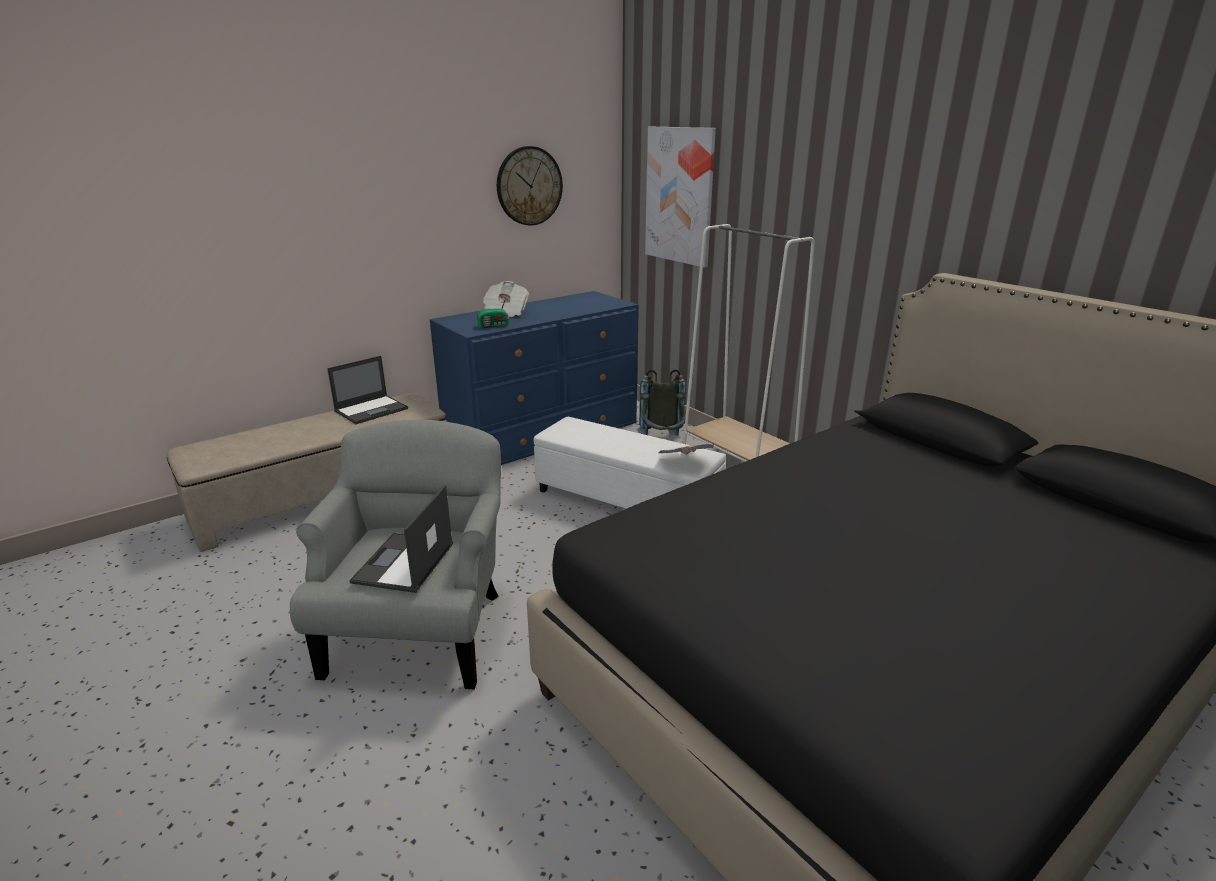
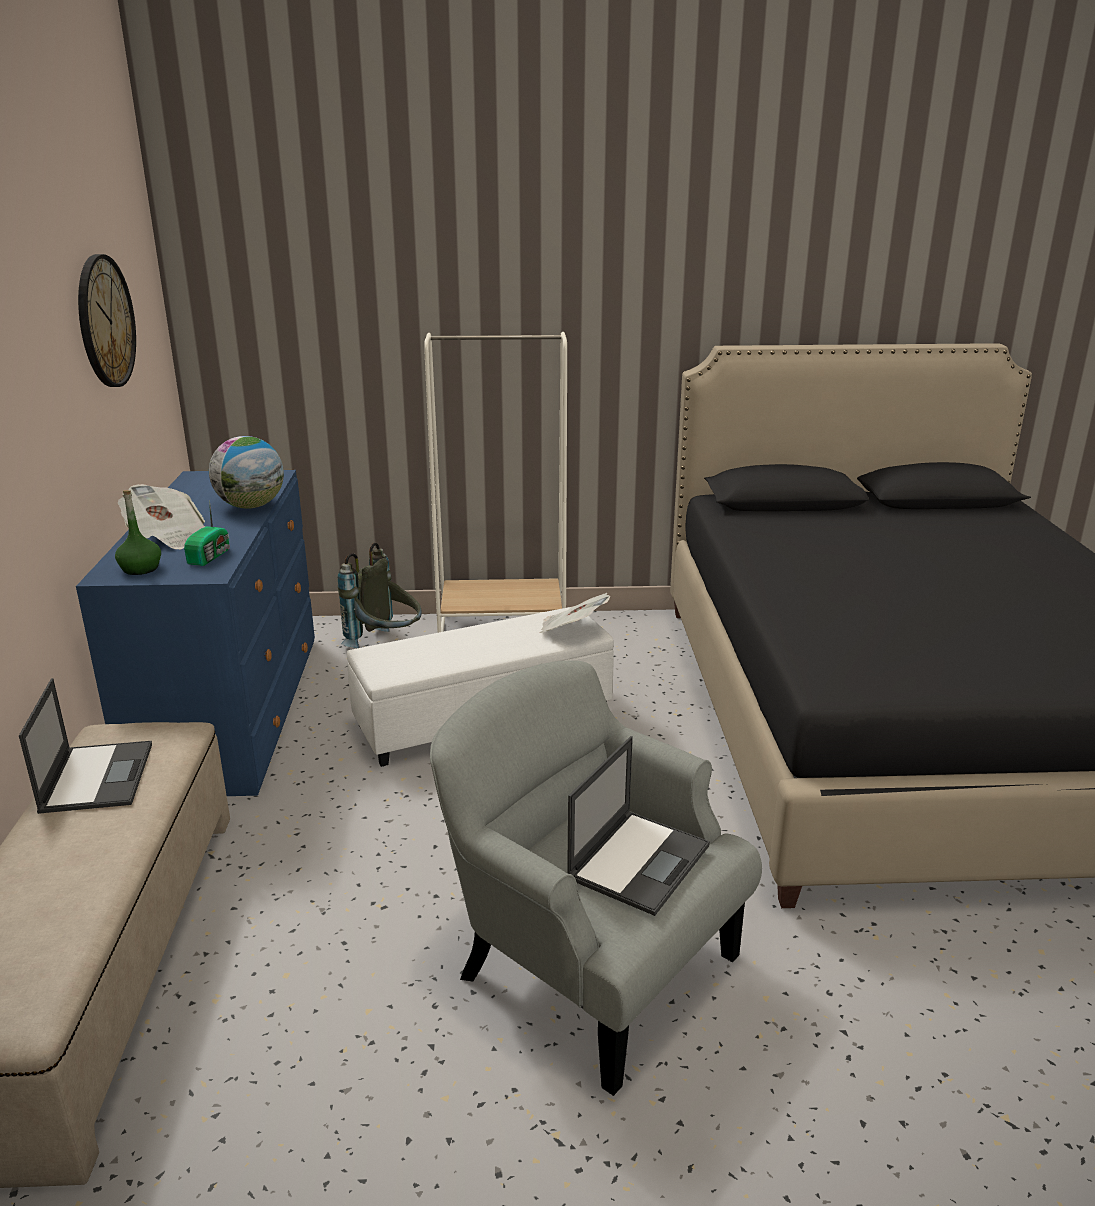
camera: 55 degrees left, 0 degrees up
(403, 563) = (639, 860): laptop -> laptop turned 105 degrees counterclockwise
(462, 321) = (140, 569): none -> green bottle
(570, 313) = (251, 506): none -> globe
(679, 196) = (305, 305): picture -> none

